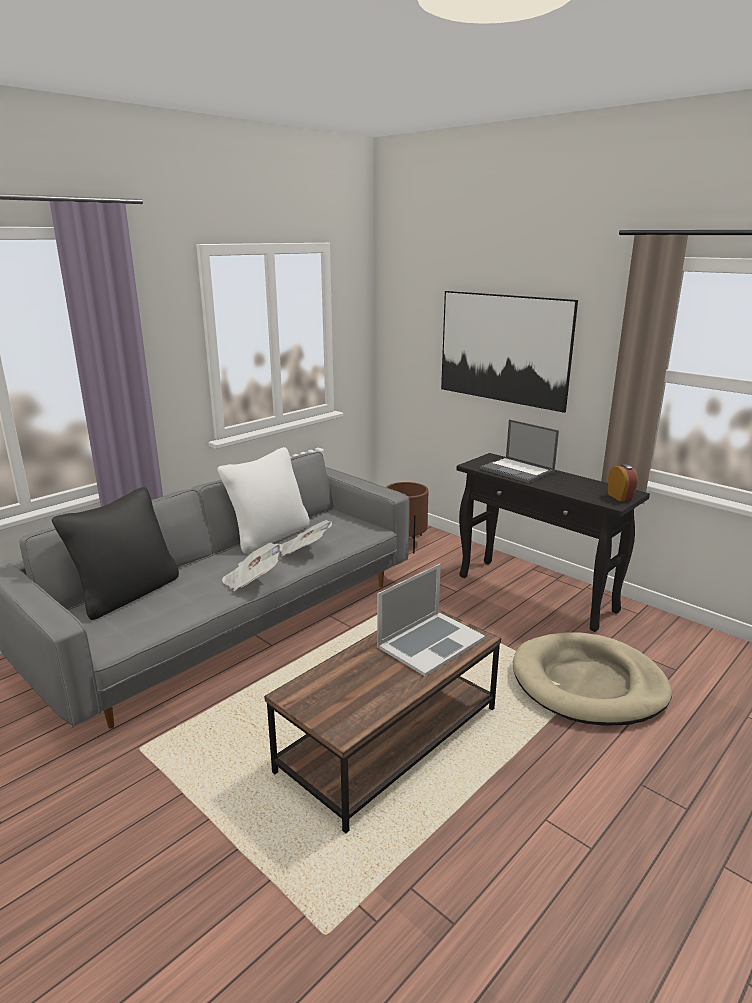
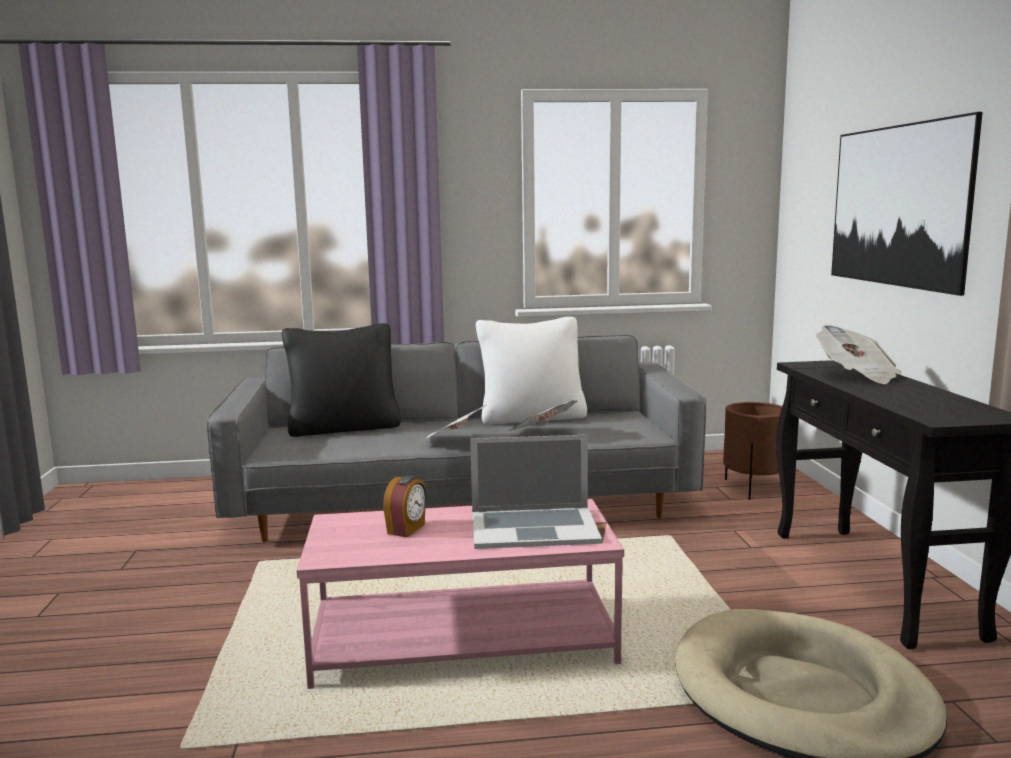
camera: 40 degrees right, 10 degrees down
(390, 738) = (464, 640): brown coffee table -> pink coffee table
(518, 470) = (857, 376): laptop -> newspaper
(620, 497) = (969, 416): alarm clock -> alarm clock (407, 529)

